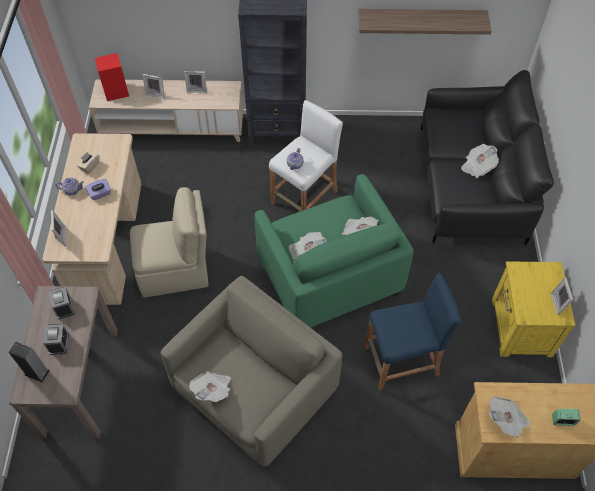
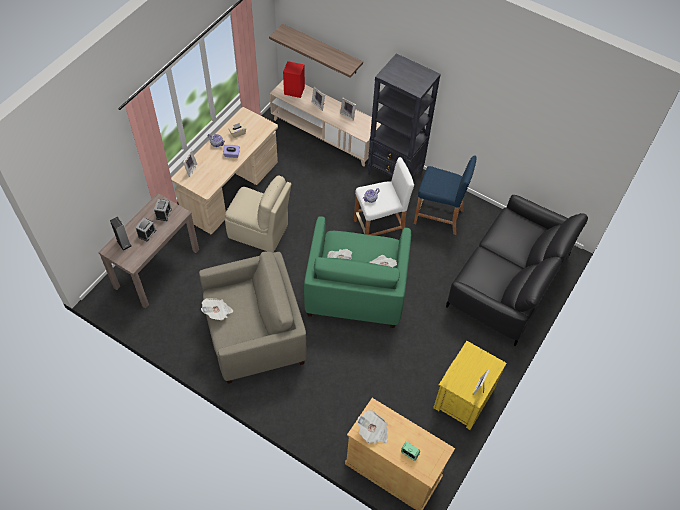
camera: 30 degrees right, 0 degrees up
(401, 361) = (362, 371): blue stool -> blue stool (438, 216)
(421, 19) = (519, 138): shelf -> shelf (322, 49)
(477, 166) = (507, 268): newspaper -> none

